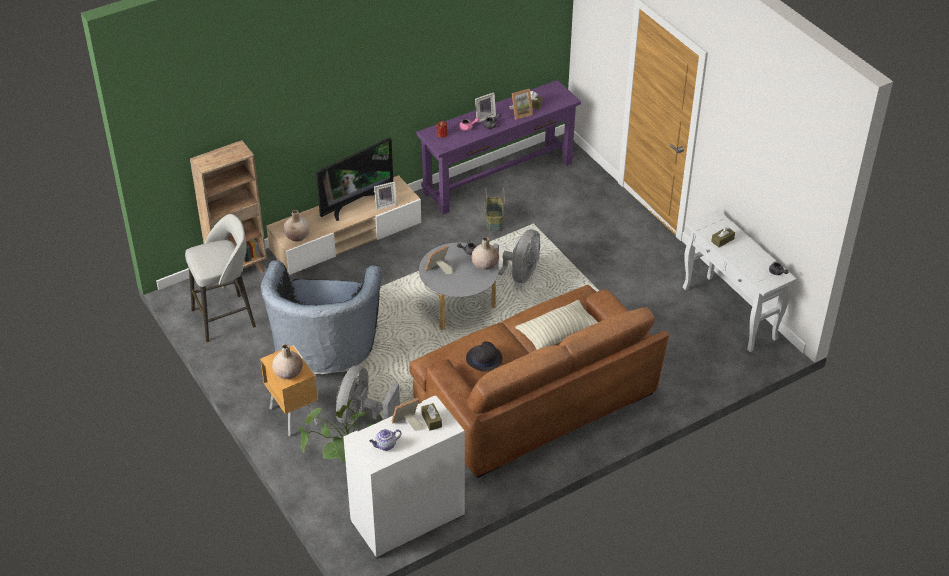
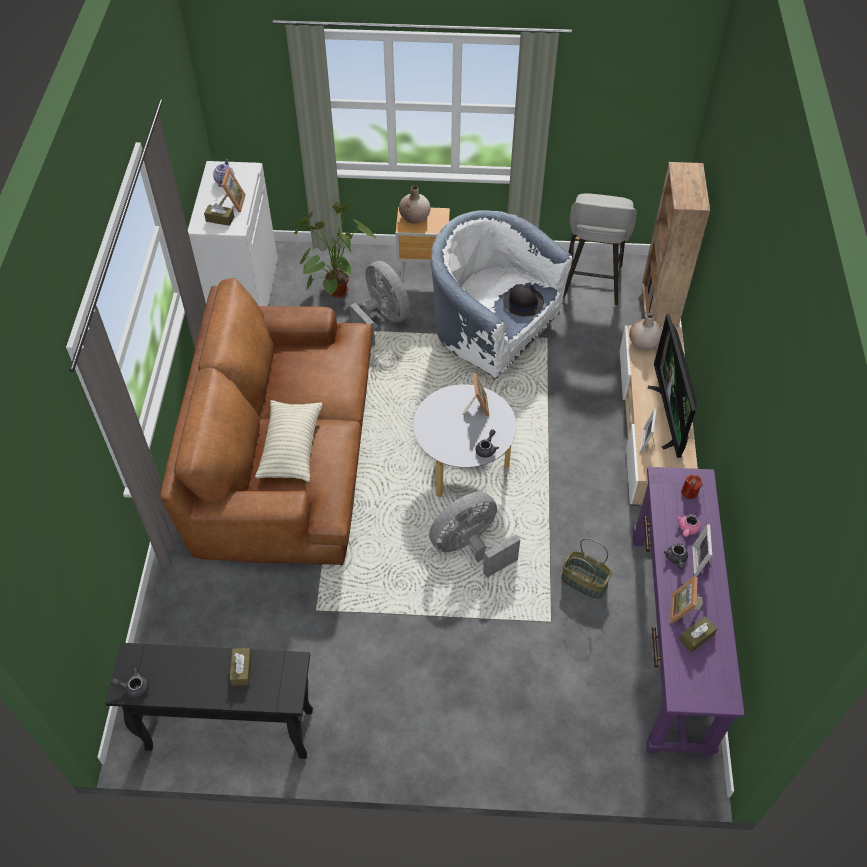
camera: 125 degrees right, 10 degrees up
(325, 347) = (492, 333): black armchair -> white armchair
(484, 359) = (313, 367): black hat -> black hat (523, 302)
(485, 264) = (452, 451): beige vase -> none
(518, 275) = (470, 547): grey fan -> grey fan turned 90 degrees clockwise
(730, 314) = (228, 730): white console table -> black console table

